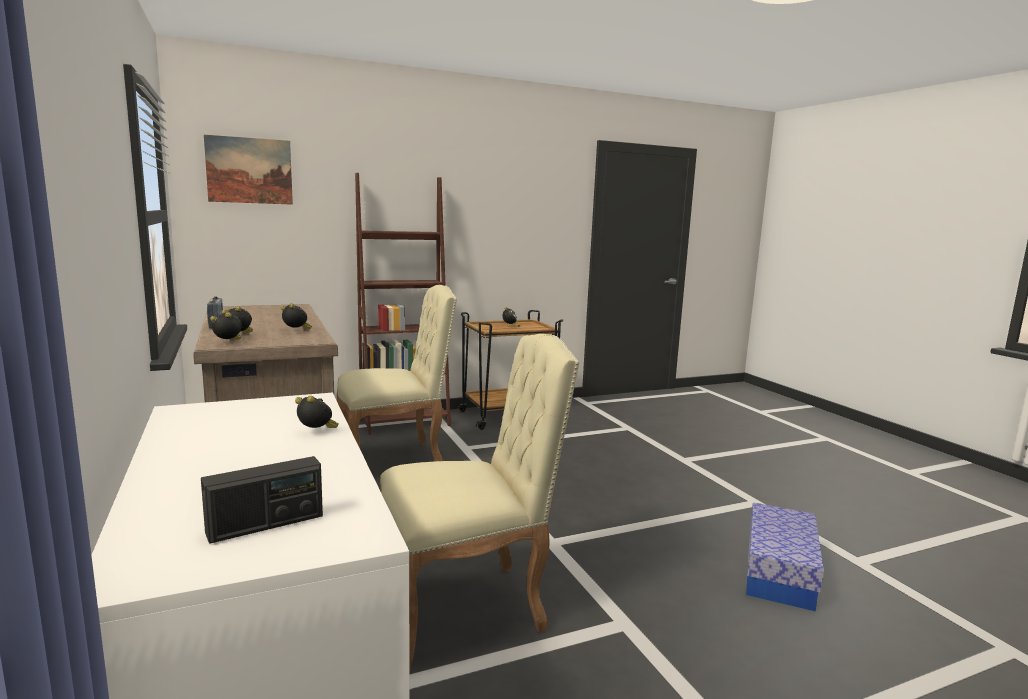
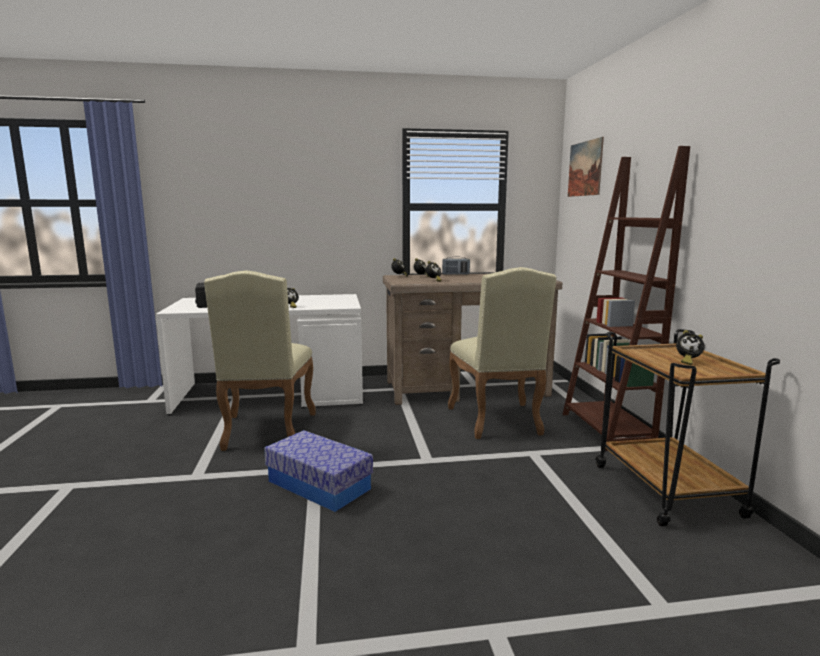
camera: 105 degrees right, 0 degrees up
(779, 572) = (159, 582): storage box -> storage box (318, 485)

